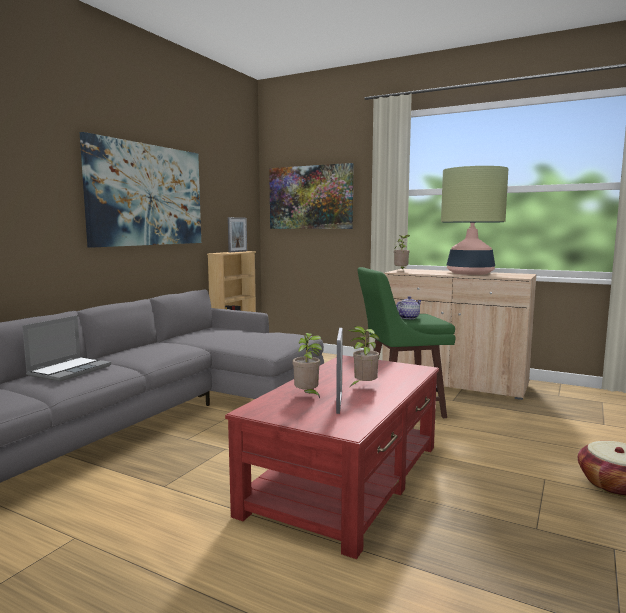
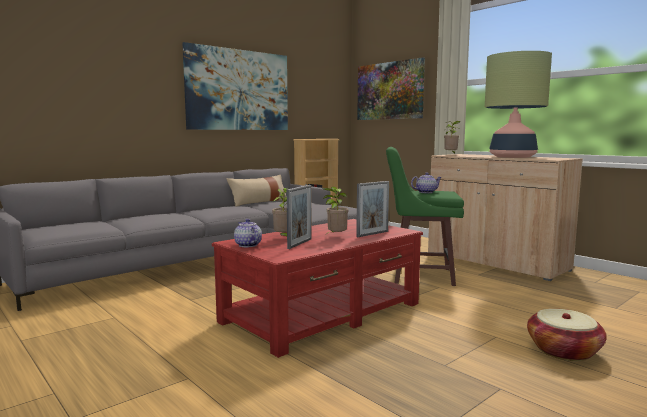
camera: 20 degrees right, 0 degrees up
(70, 370) = (153, 215): laptop -> none
(184, 336) = (259, 203): none -> beige pillow
(238, 251) = (322, 138): picture frame -> picture frame (372, 234)
(280, 414) = (247, 245): none -> teapot

